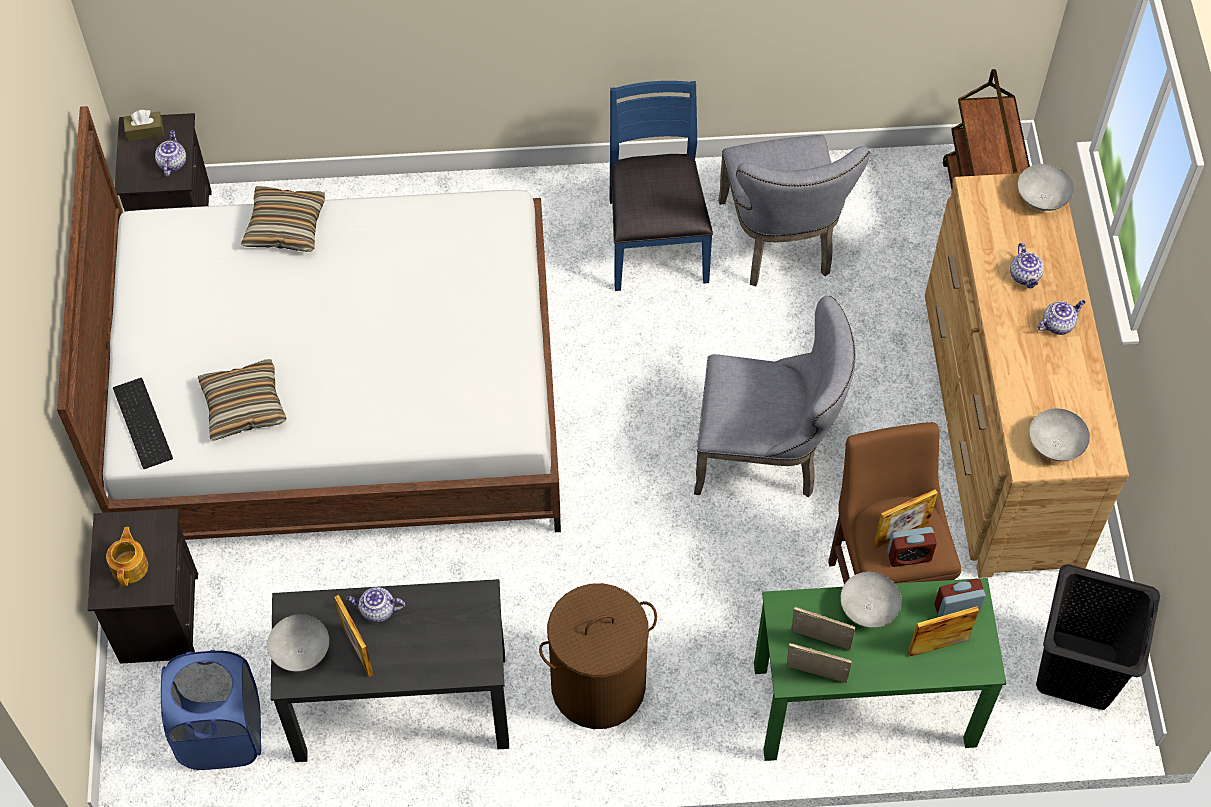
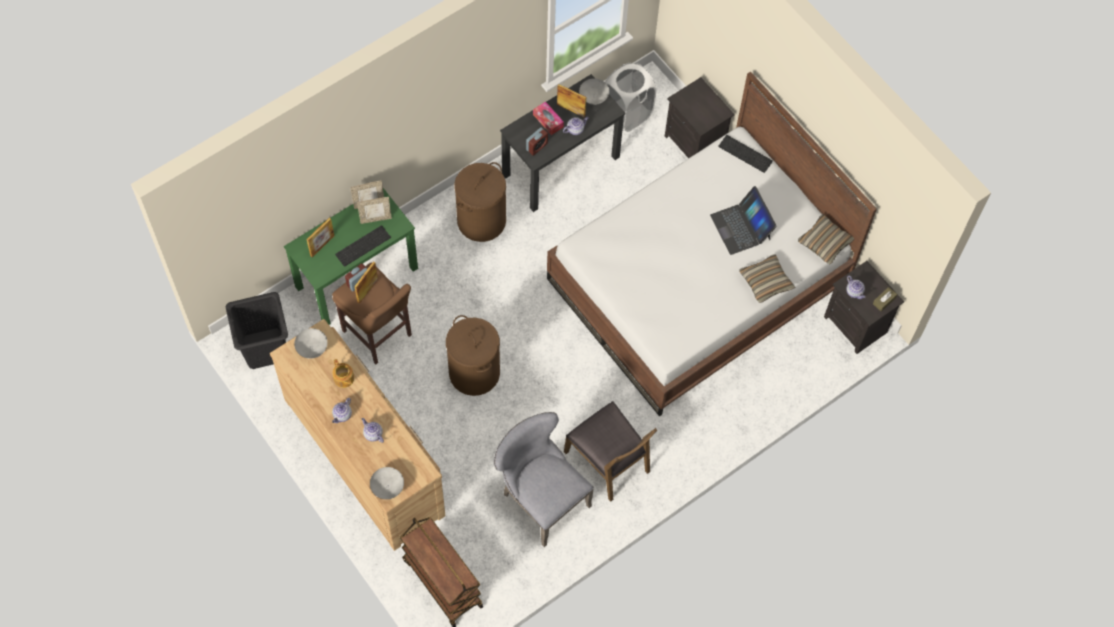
camera: 145 degrees right, 5 degrees up
(130, 566) = (699, 102): teapot -> teapot (344, 379)
(222, 734) = (627, 114): blue laundry basket -> white laundry basket
(244, 406) = (708, 186): pillow -> pillow (824, 242)
(250, 318) = (741, 227): none -> laptop
(410, 653) = (548, 121): none -> tissue box
(655, 240) = (608, 461): blue chair -> brown chair
(766, 454) = (474, 372): grey chair -> brown laundry basket
(867, 609) = (363, 245): grey bowl -> keyboard
(956, 609) = (322, 267): alarm clock -> alarm clock (536, 147)

